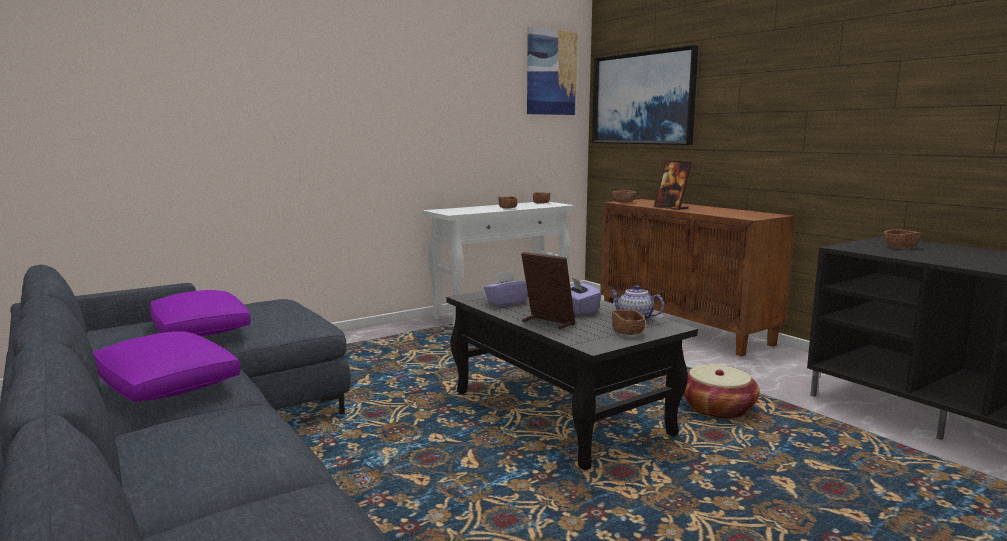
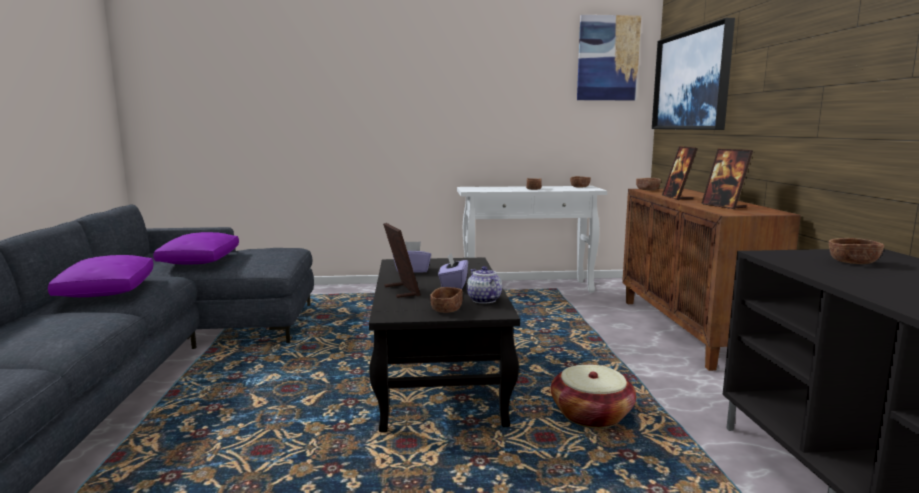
camera: 30 degrees right, 0 degrees up
(727, 212) = (723, 206): none -> picture frame

